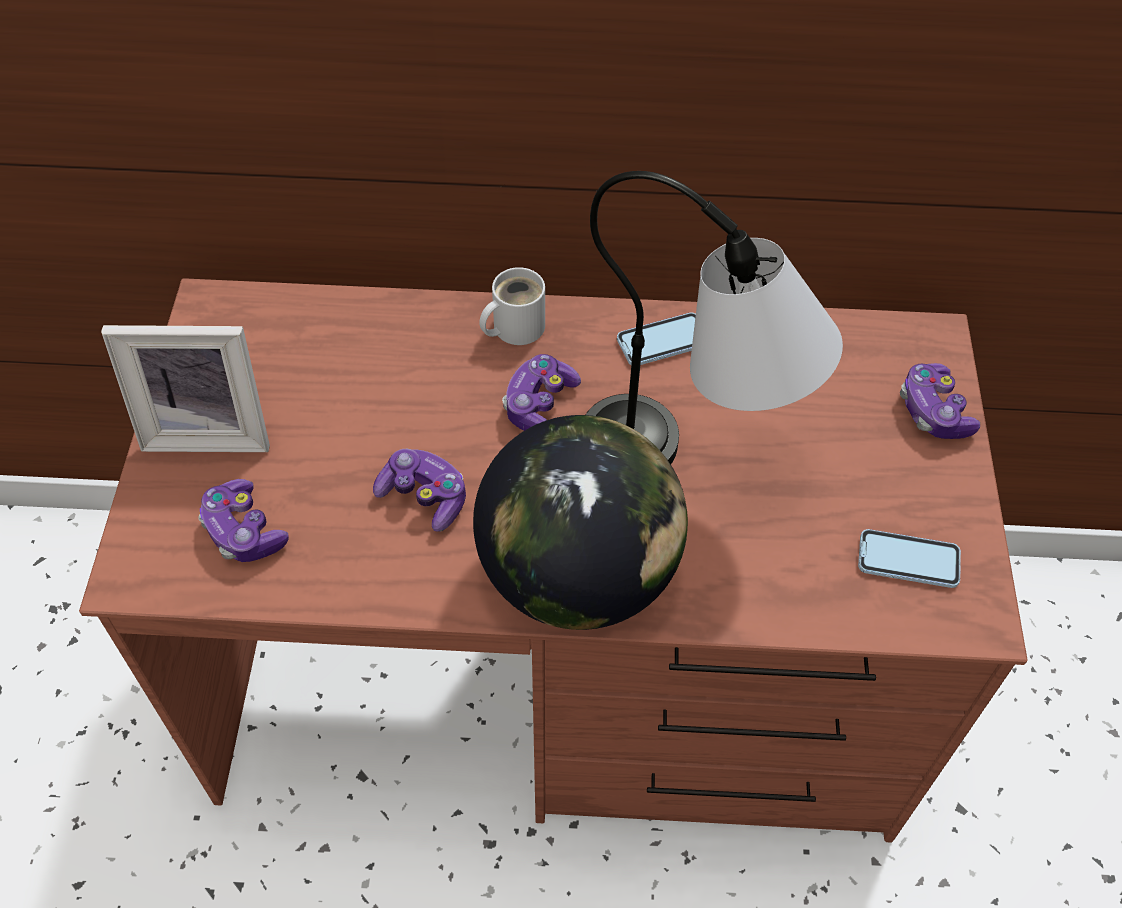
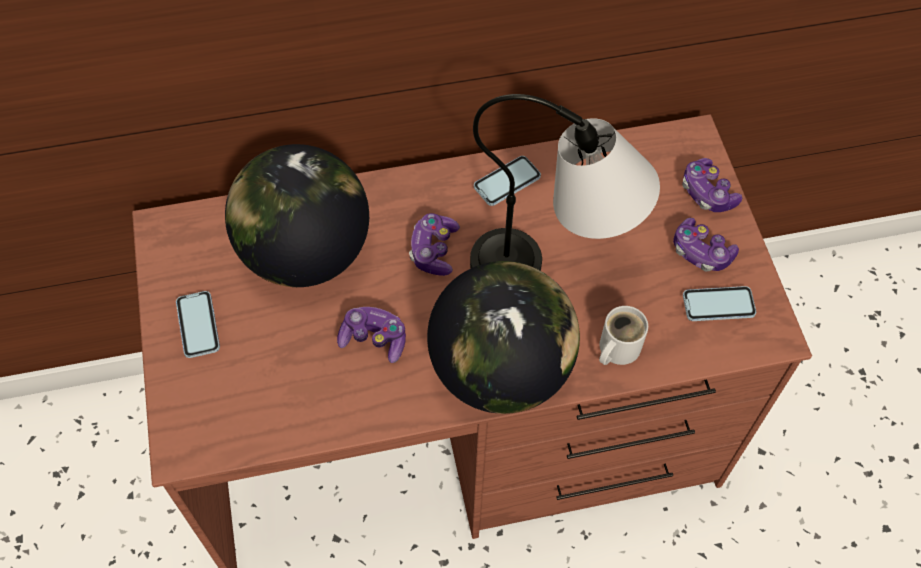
camera: 15 degrees left, 5 degrees up
(209, 429) = (198, 325): picture frame -> phone
(244, 531) = (252, 396): game controller -> game controller (701, 252)
(374, 373) = (306, 253): none -> globe
(513, 327) = (396, 195): white mug -> white mug (616, 348)

